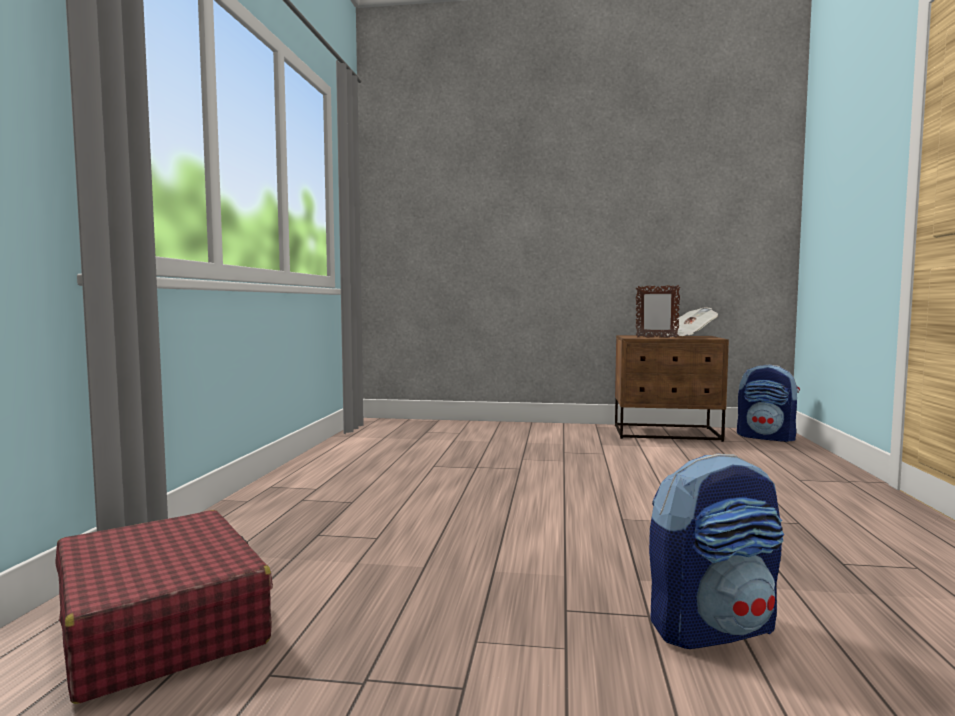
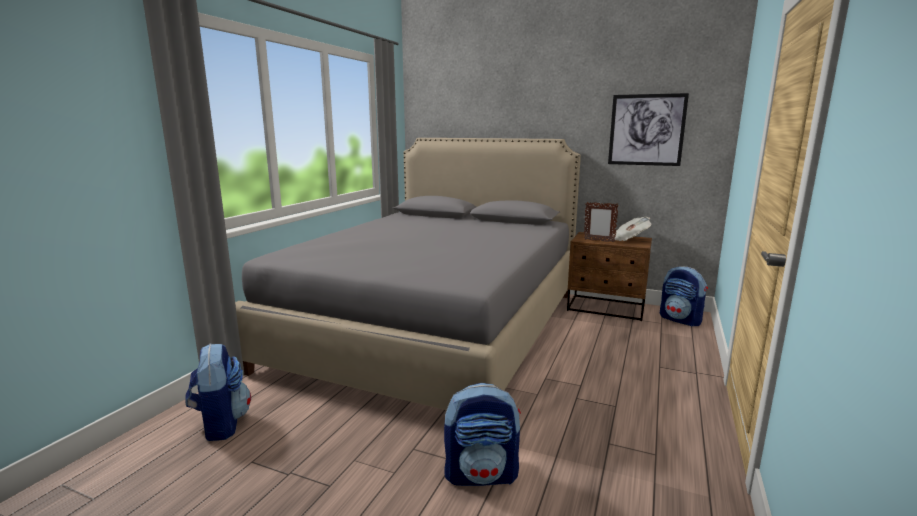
camera: 15 degrees right, 10 degrees up
(161, 624) = (221, 424): red suitcase -> backpack
(457, 467) = (435, 328): none -> grey bed
(694, 199) = (646, 130): none -> picture

